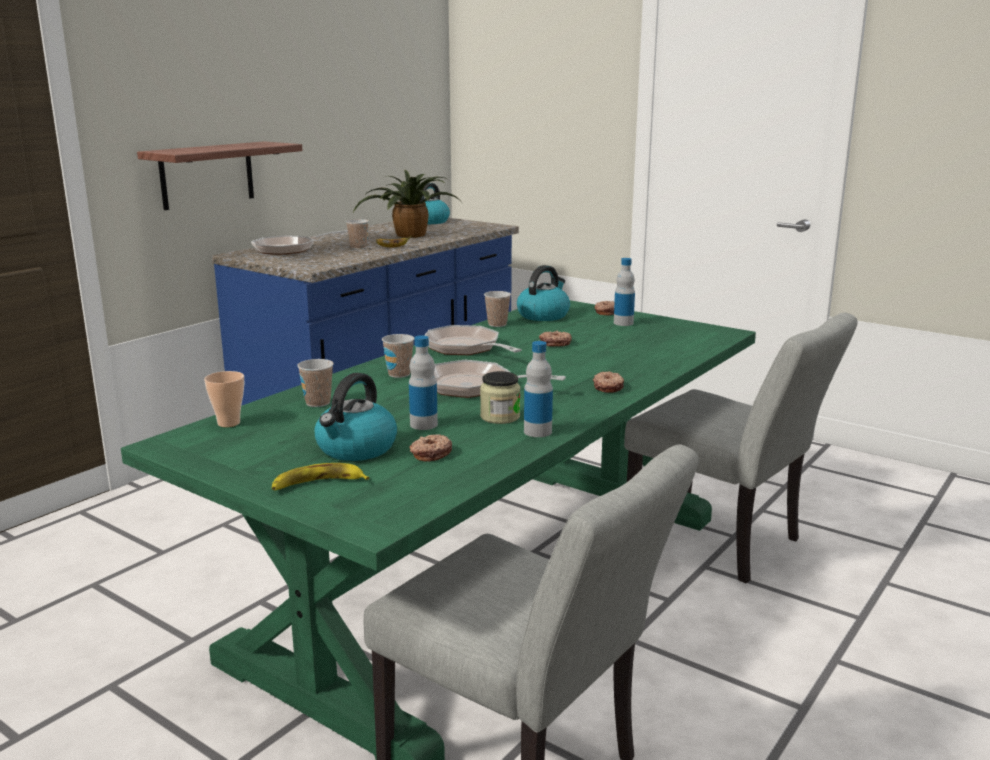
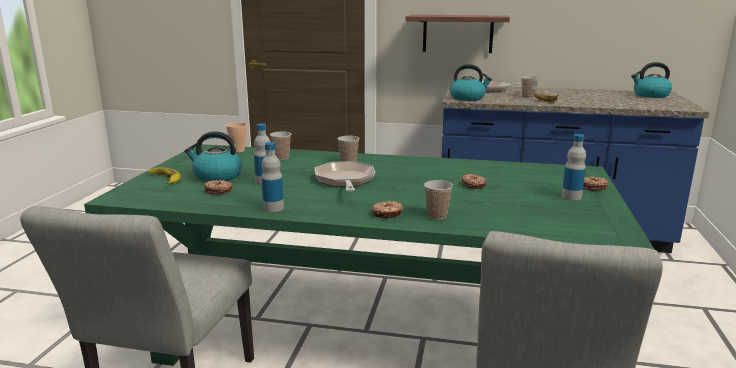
camera: 65 degrees right, 0 degrees up
(409, 235) = (591, 98): potted plant -> none
(466, 348) = (423, 167): frying pan -> none
(497, 324) = (492, 165): cup -> cup (437, 216)
(500, 417) = (293, 195): jar -> none
(543, 315) = (542, 172): kettle -> kettle (468, 98)

